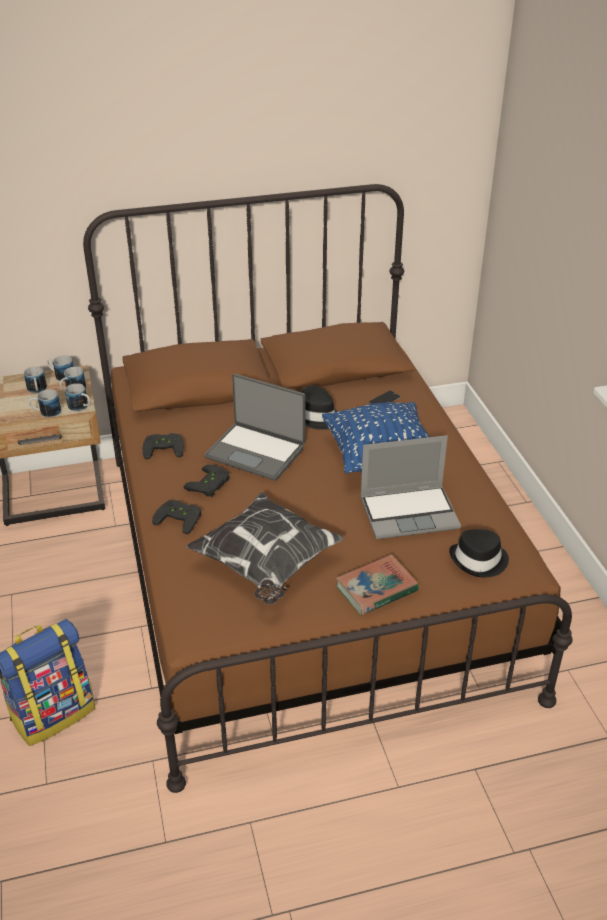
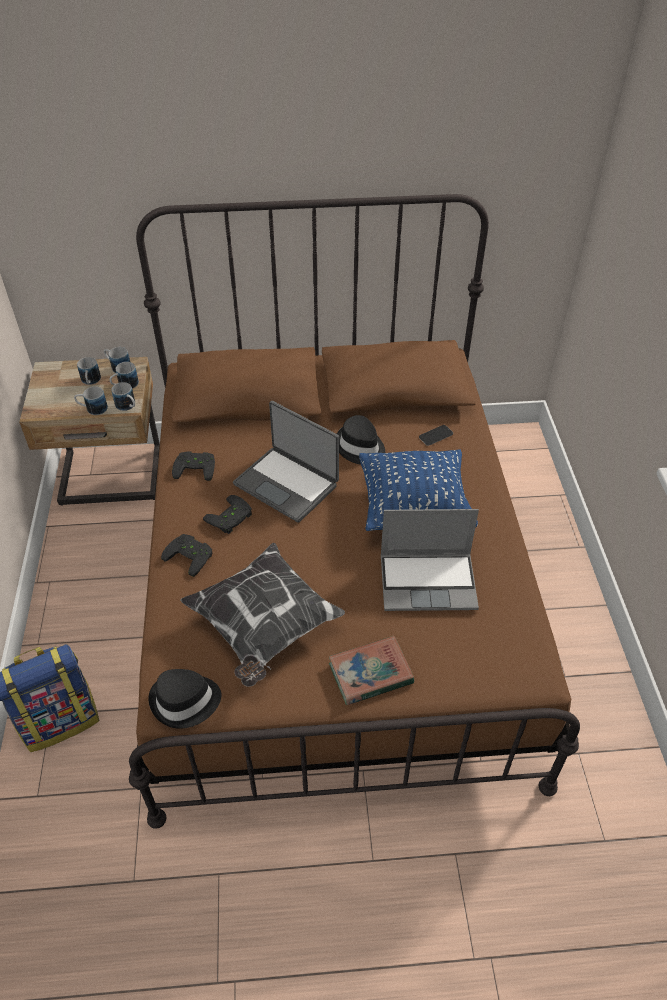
camera: 10 degrees right, 10 degrees up
(479, 560) = (489, 654): black hat -> black hat (185, 701)

